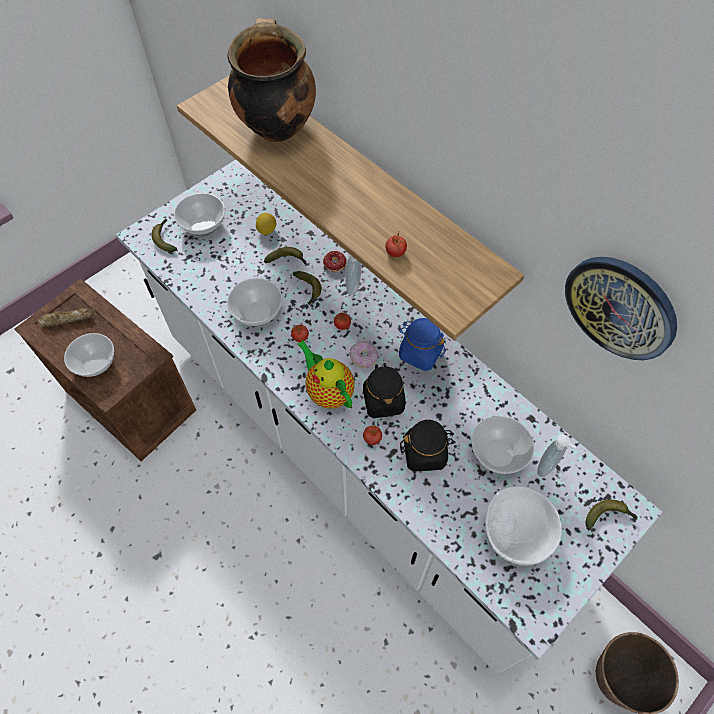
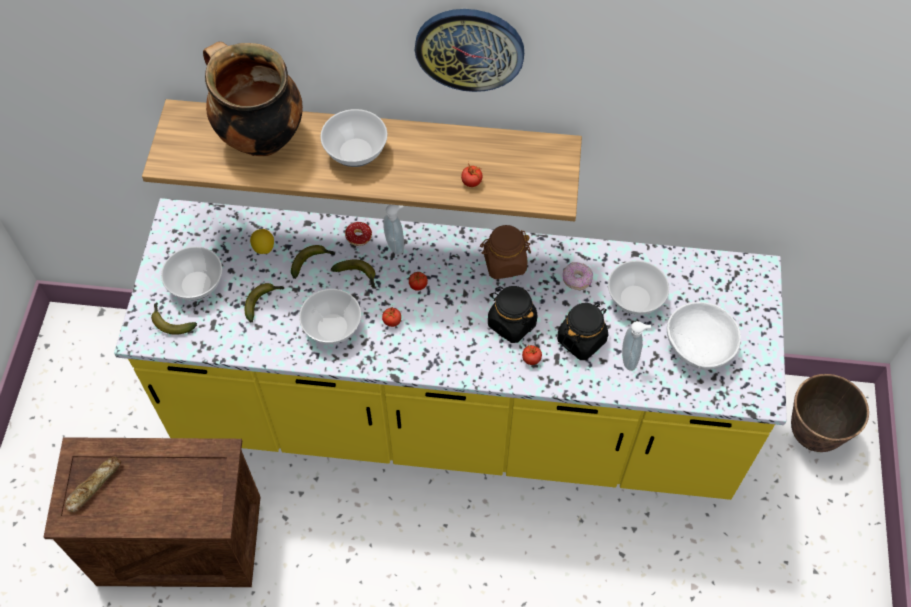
camera: 40 degrees left, 0 degrees up
(97, 363) = (172, 502): bowl -> bowl (356, 151)
(328, 391) = (460, 348): teapot -> none
(357, 453) = (455, 418): white counter -> yellow counter
(363, 358) = (462, 300): donut -> donut (576, 280)
(420, 353) = (504, 263): blue jar -> brown jar
(547, 467) = (678, 282): soap dispenser -> soap dispenser (630, 359)
(608, 517) = (749, 287): banana -> banana (263, 302)
(620, 307) = (681, 115): wall clock -> wall clock (469, 48)

